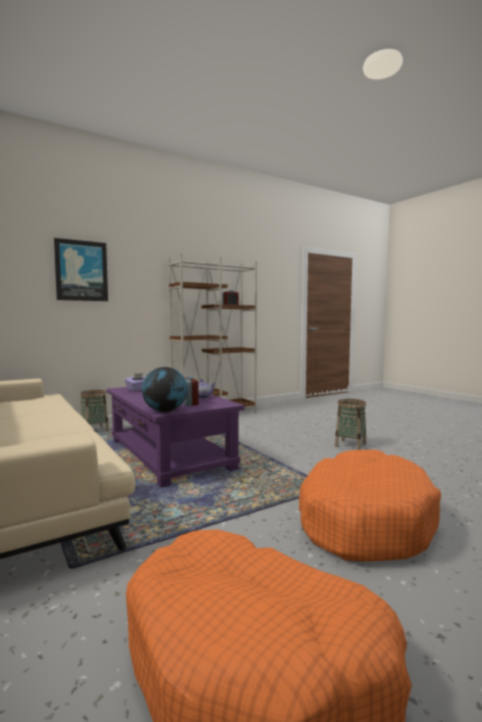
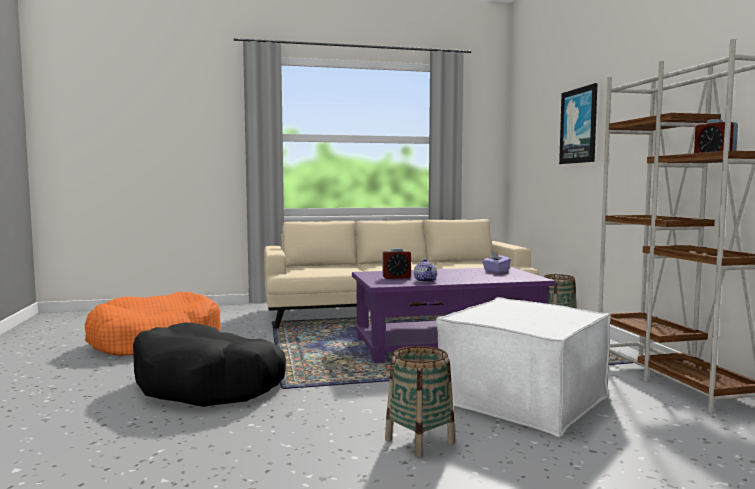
camera: 110 degrees right, 0 degrees up
(165, 411) = (368, 273): globe -> none
(272, 433) = (523, 399): none -> white ottoman
(363, 520) = (208, 384): orange dog bed -> black dog bed

